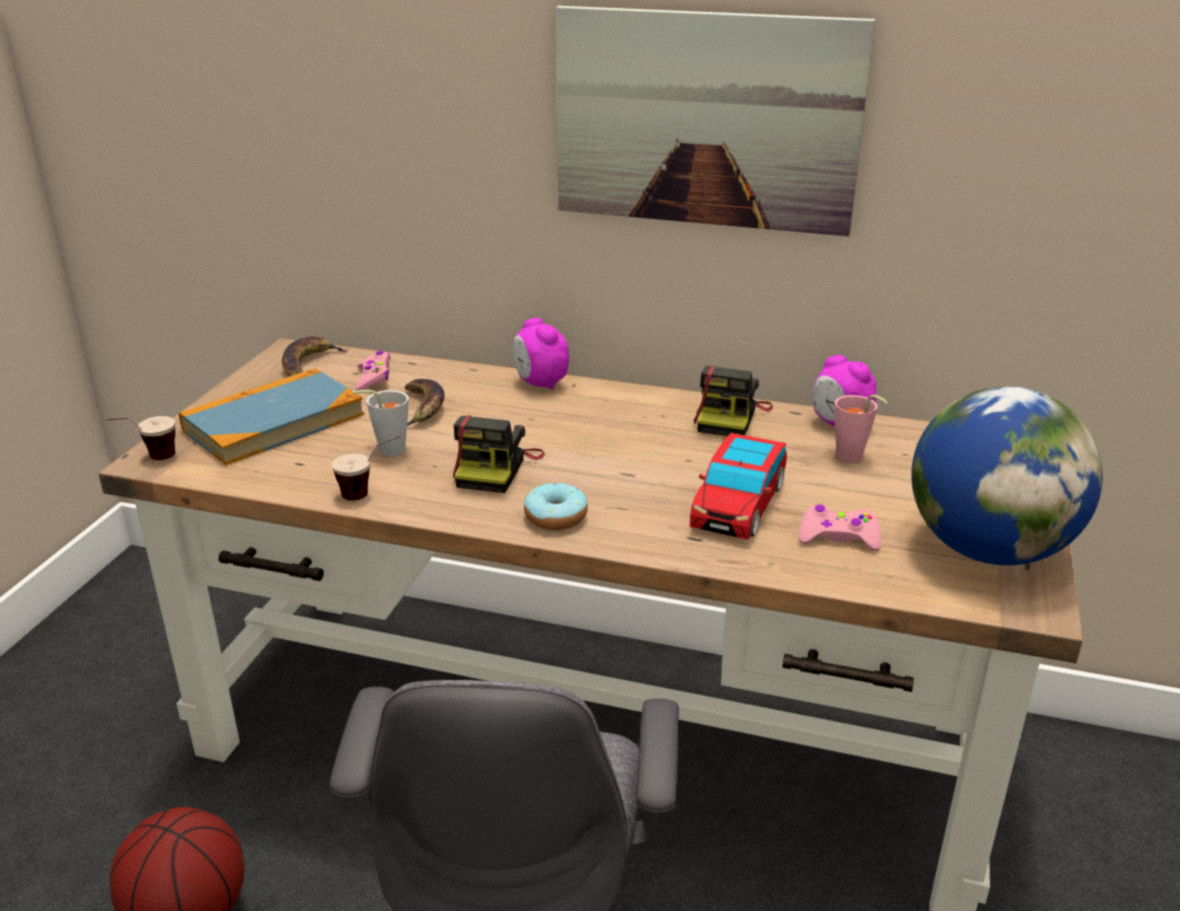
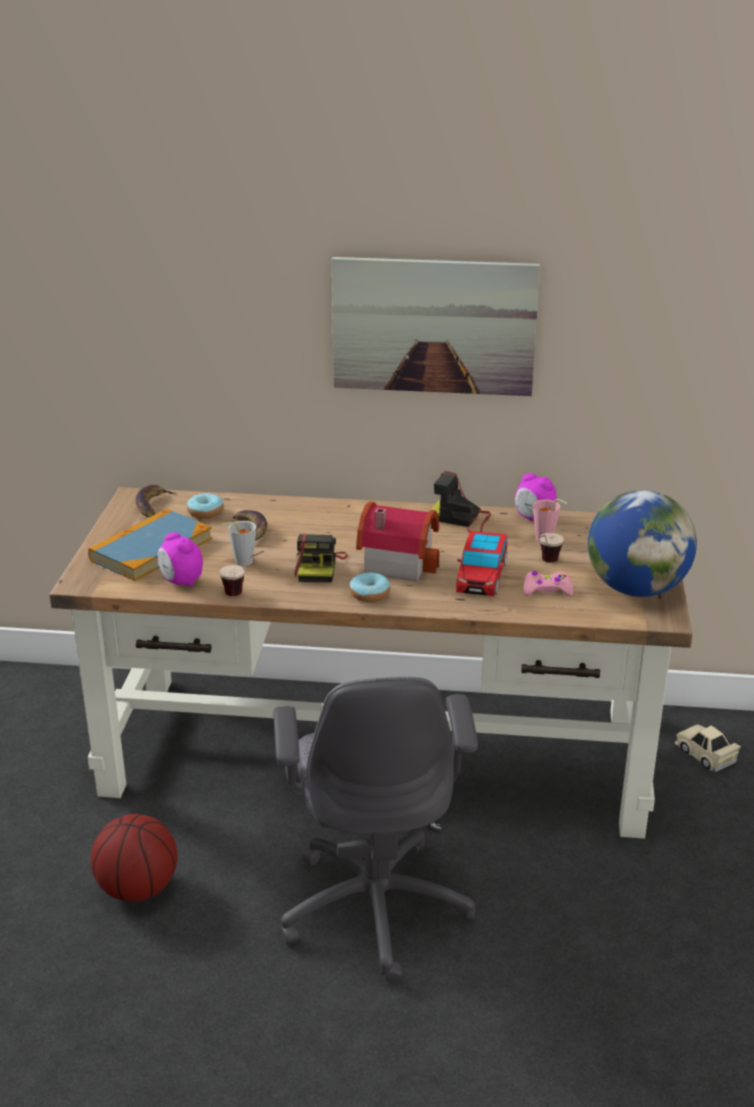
camera: 10 degrees left, 0 degrees up
(149, 460) = (80, 583): cup -> cup (545, 563)
(374, 378) = (205, 512): pink game controller -> donut
(540, 383) = (325, 506): alarm clock -> alarm clock (181, 582)
(615, 470) = (397, 561): none -> toy house
(730, 417) = (461, 519): camera -> camera turned 105 degrees clockwise
(1076, 801) = (705, 755): none -> beige toy car

